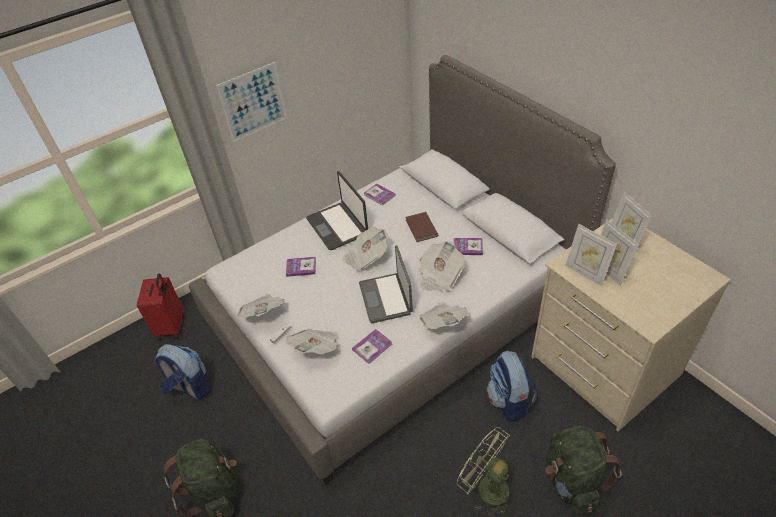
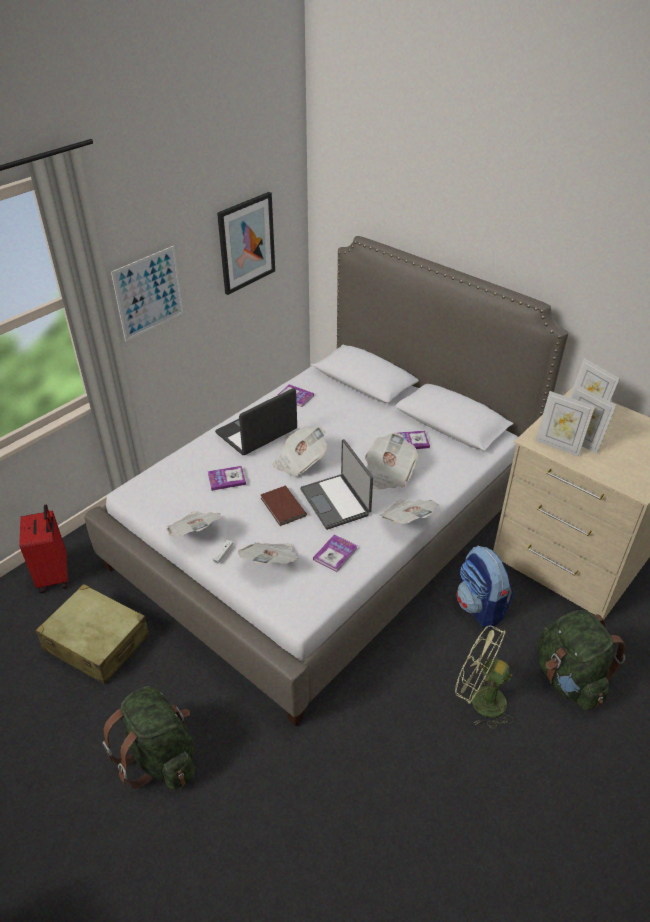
camera: 15 degrees left, 5 degrees down
(189, 388) = (96, 642): backpack -> beige suitcase
(338, 226) = (257, 432): laptop -> laptop turned 90 degrees clockwise
(347, 57) = (246, 243): none -> picture
(420, 228) = (353, 427): brown book -> brown book (282, 508)

